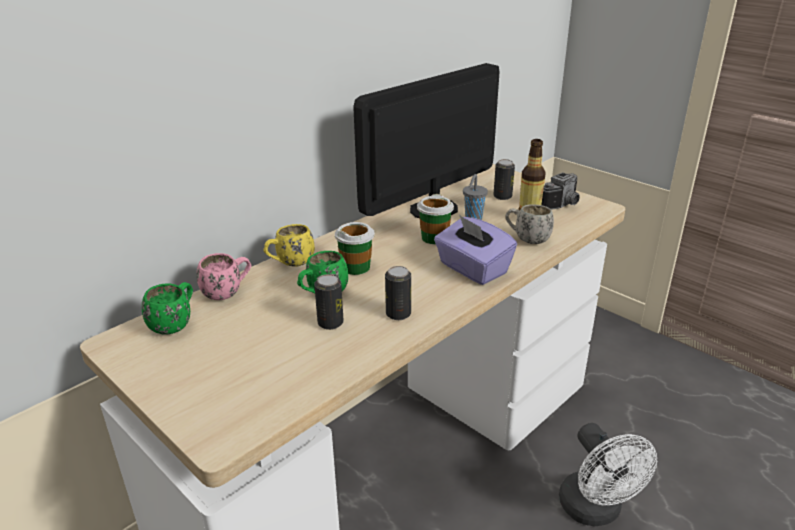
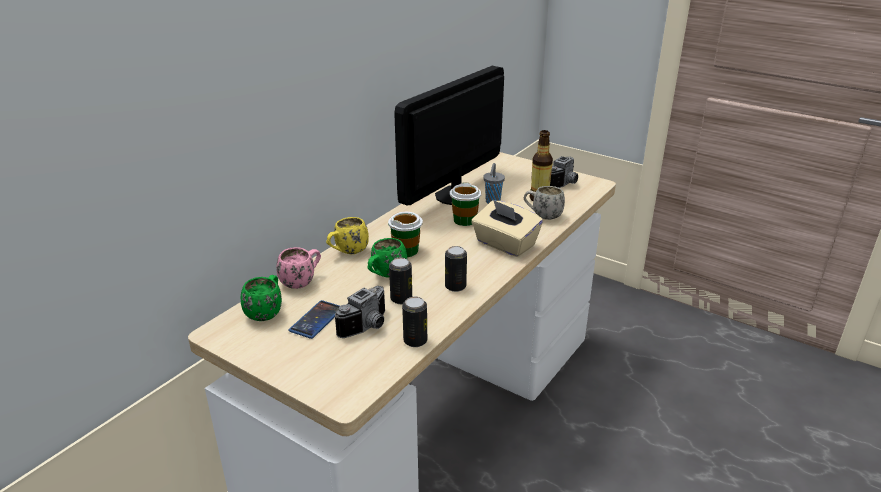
camera: 10 degrees left, 0 degrees up
(226, 339) = (316, 320): none -> phone
(281, 353) = (368, 327): none -> camera
(472, 269) = (505, 244): purple tissue box -> beige tissue box
(502, 196) = (511, 180): can -> can (415, 341)
(595, 511) = (613, 441): white fan -> none

